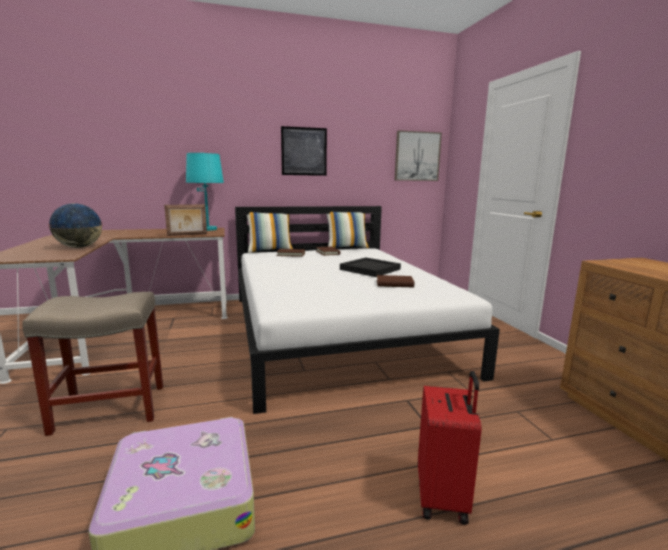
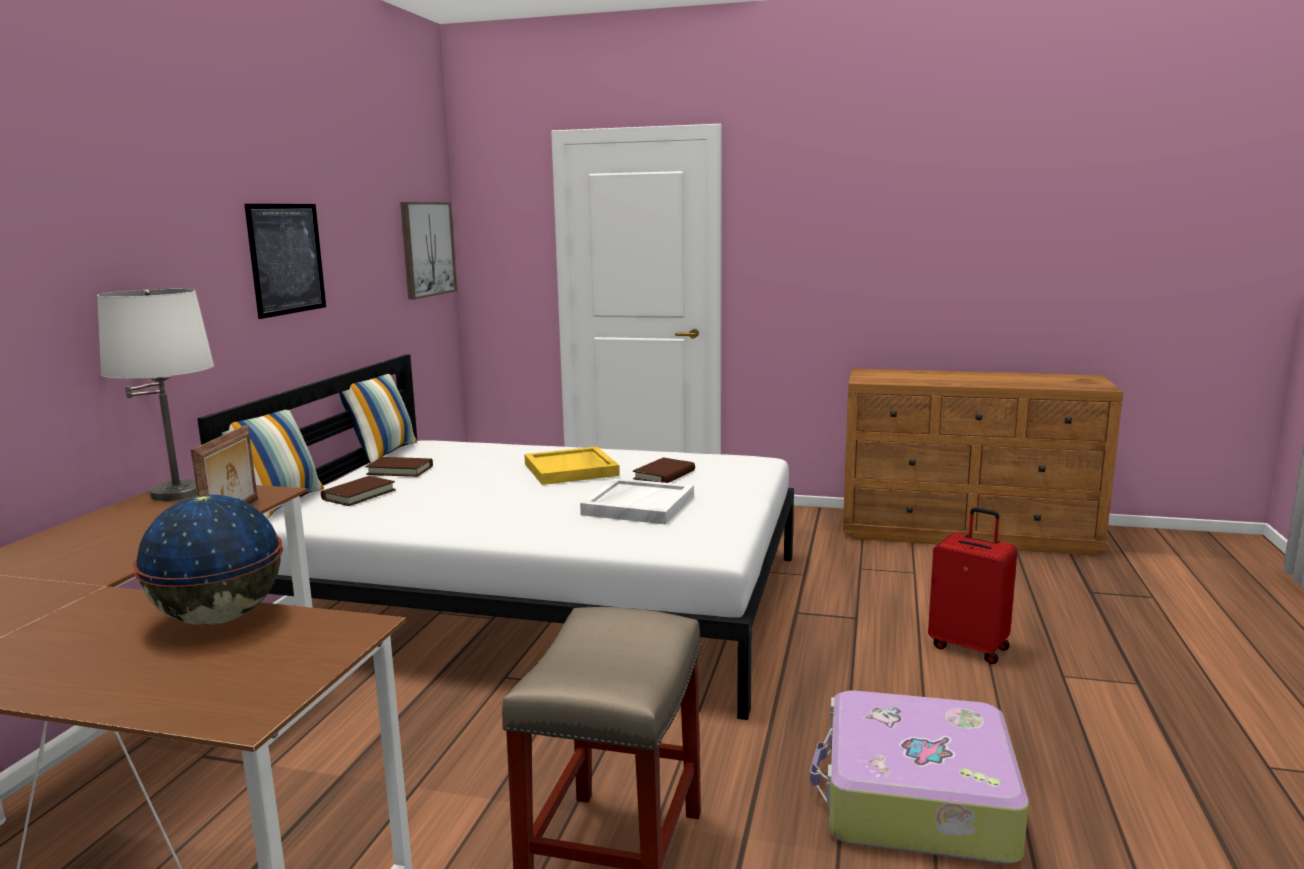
camera: 60 degrees left, 0 degrees up
(208, 229) = (177, 493): turquoise table lamp -> white table lamp
(335, 287) = (638, 505): none -> white tray
(370, 269) = (572, 470): black tray -> yellow tray

